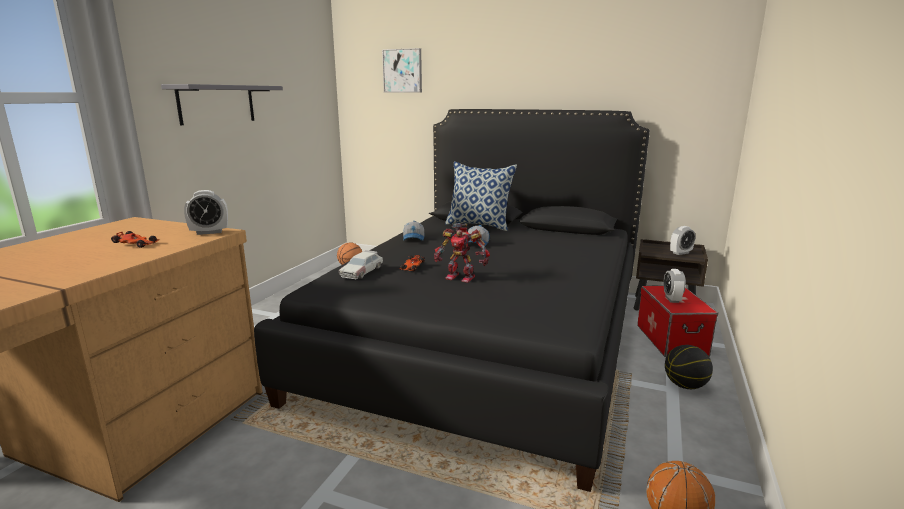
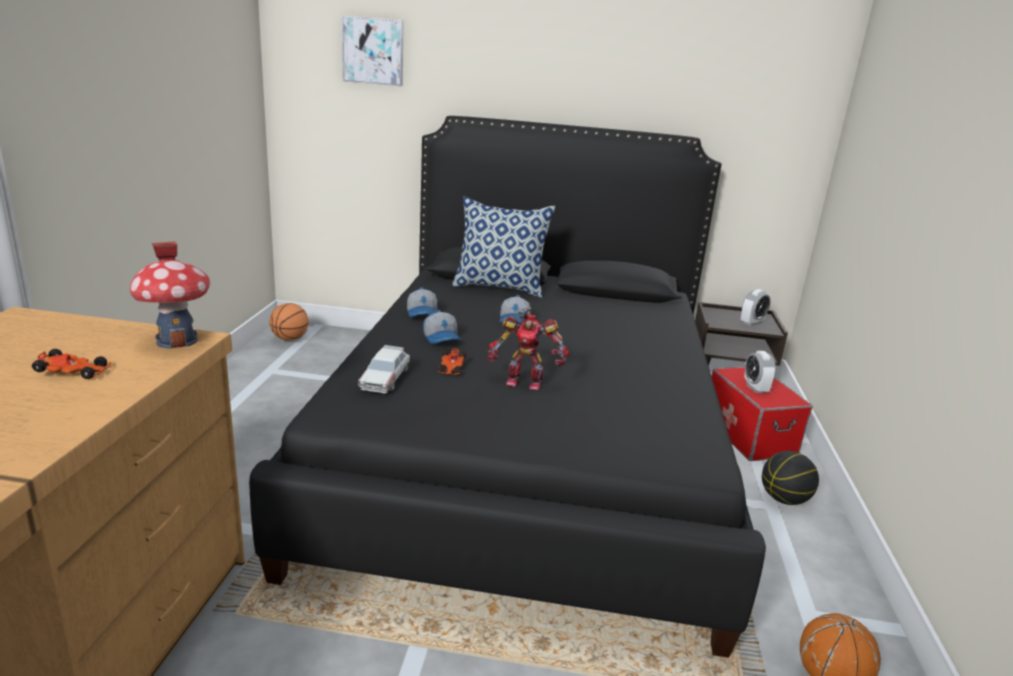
camera: 15 degrees left, 5 degrees up
(209, 232) = (177, 340): alarm clock -> toy house
(217, 104) = (108, 104): grey shelf -> none
(418, 252) = (442, 338): none -> cap

